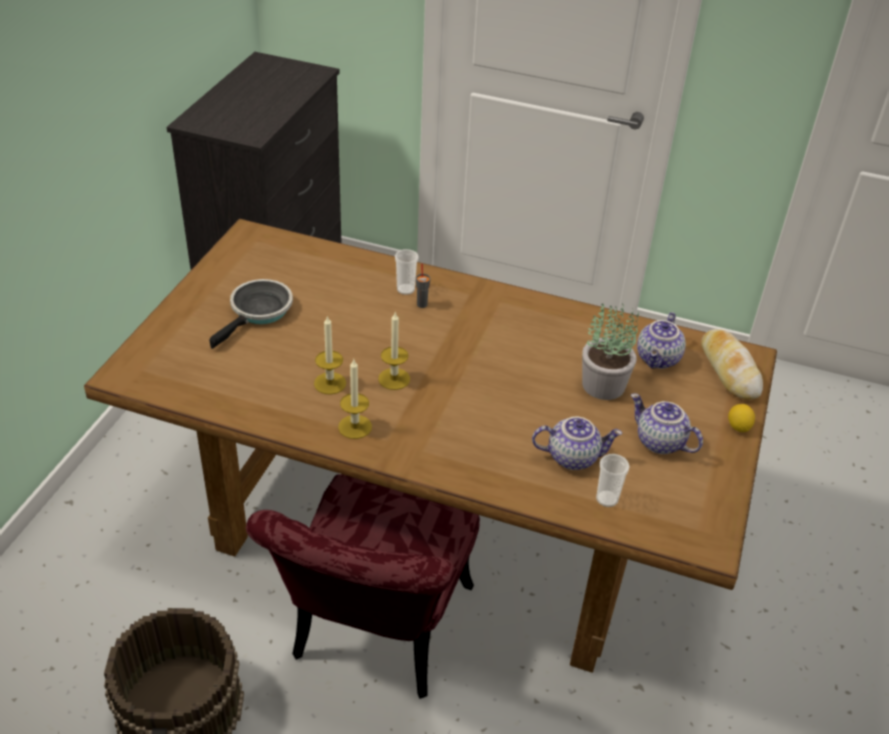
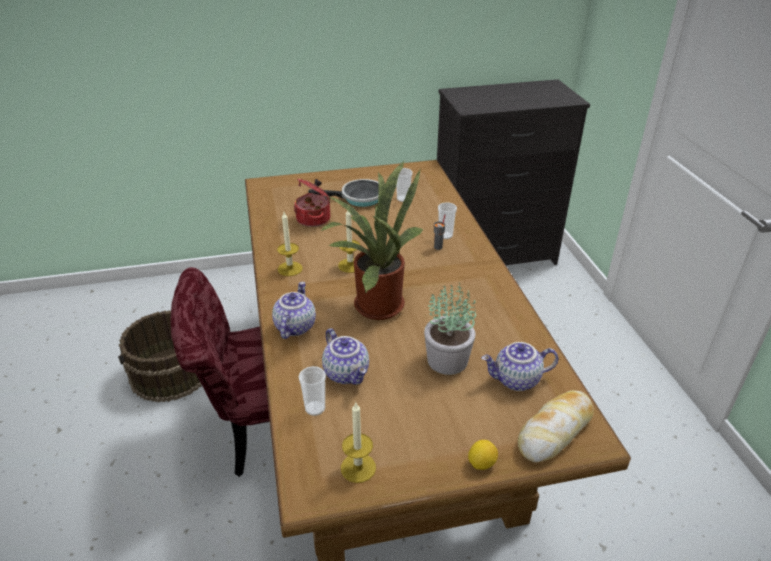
camera: 60 degrees right, 5 degrees down
(266, 365) = (314, 219): none -> cooking pot
(299, 282) = (403, 199): none -> cup
(330, 383) = (321, 245): candle -> candle (358, 468)
(480, 391) = (375, 304): none -> potted plant
(659, 442) = (409, 416): teapot -> teapot (294, 326)

